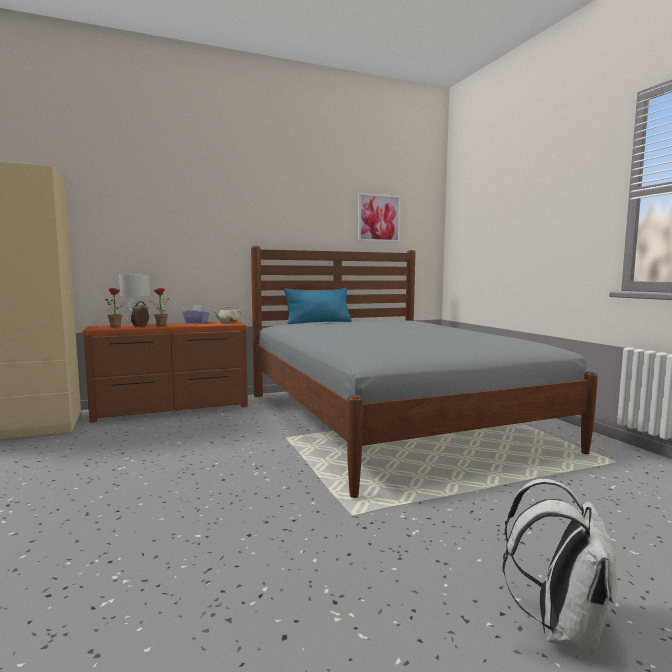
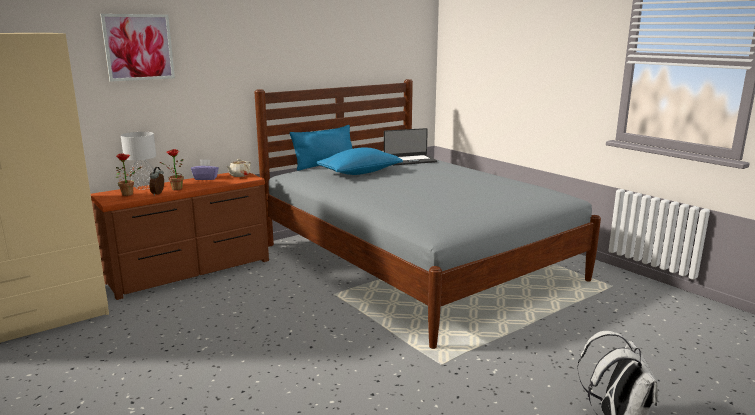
camera: 15 degrees left, 10 degrees up
(340, 325) = (360, 173): none -> blue pillow
(378, 218) = (376, 47): picture -> picture (138, 47)
(400, 321) = (409, 160): none -> laptop

